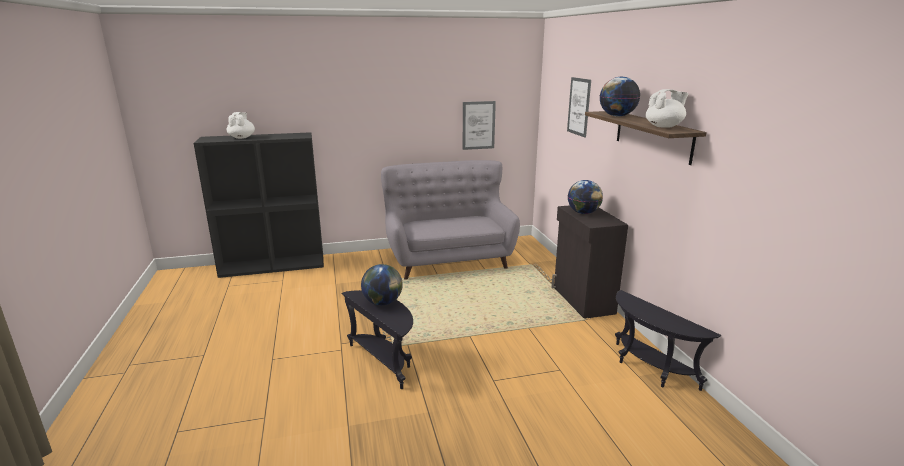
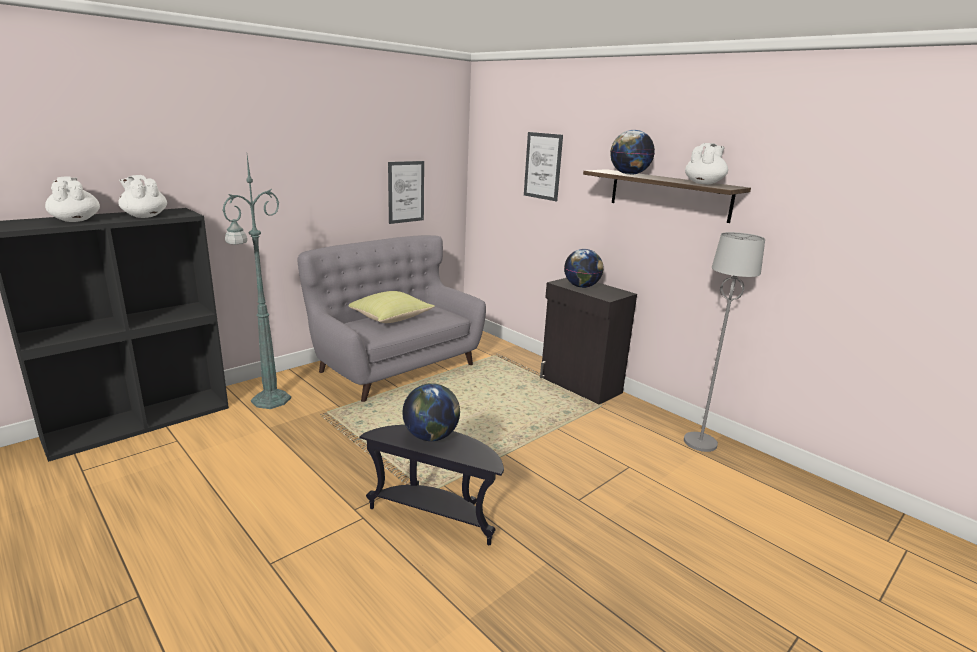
camera: 30 degrees left, 0 degrees up
(279, 137) = (145, 216): none -> white teapot
(349, 267) = (269, 401): none -> green floor lamp
(445, 222) = (390, 318): none -> yellow pillow
(649, 369) = (700, 442): black side table -> grey floor lamp

